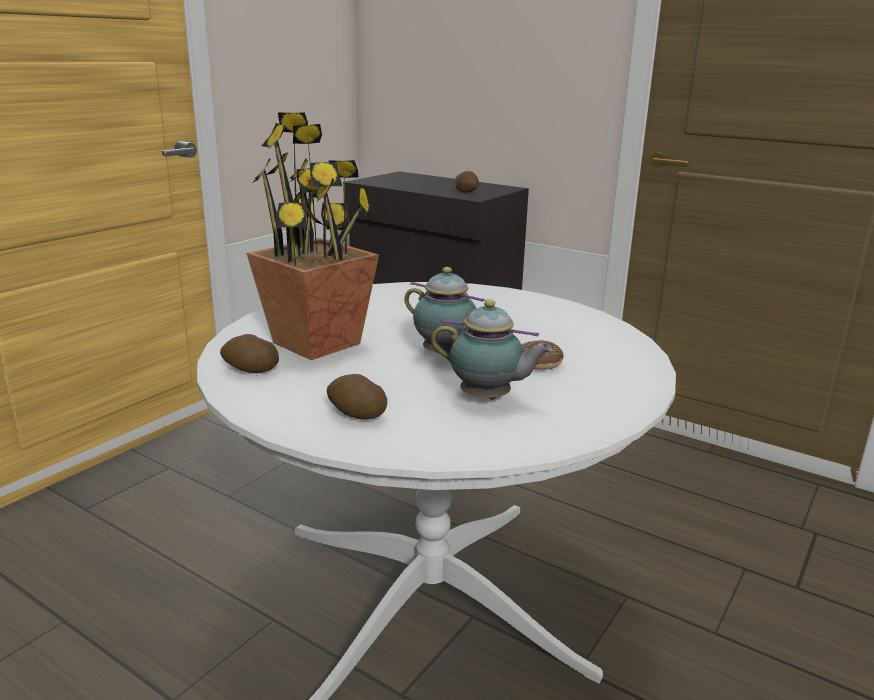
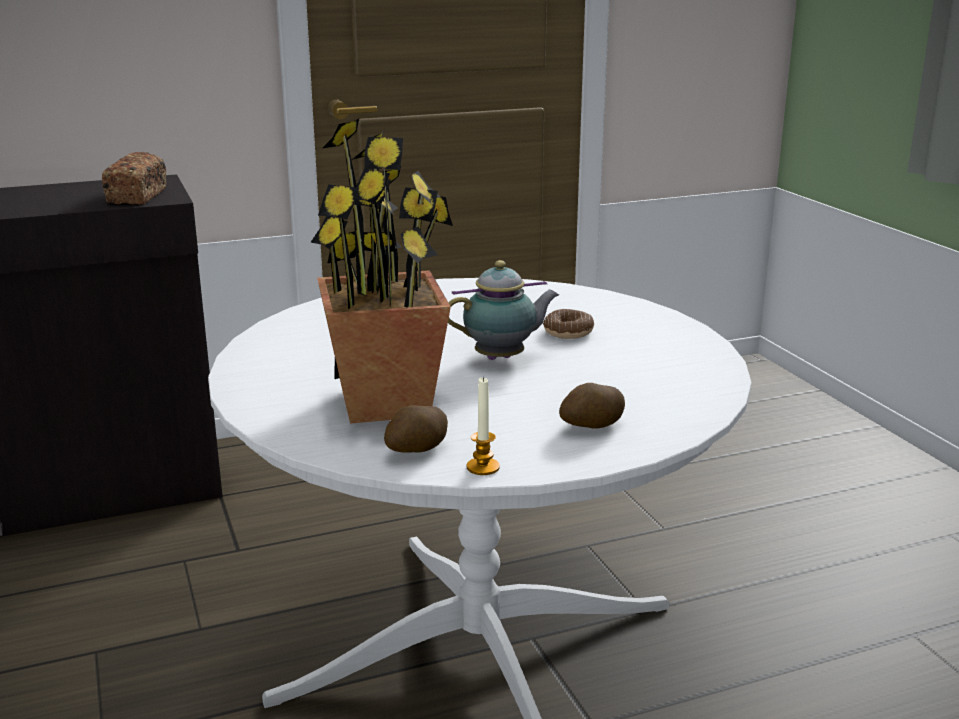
camera: 55 degrees left, 0 degrees up
(242, 396) = (483, 467): none -> candle
(466, 192) = (137, 196): potato -> bread
(488, 398) = (619, 369): teapot -> none

